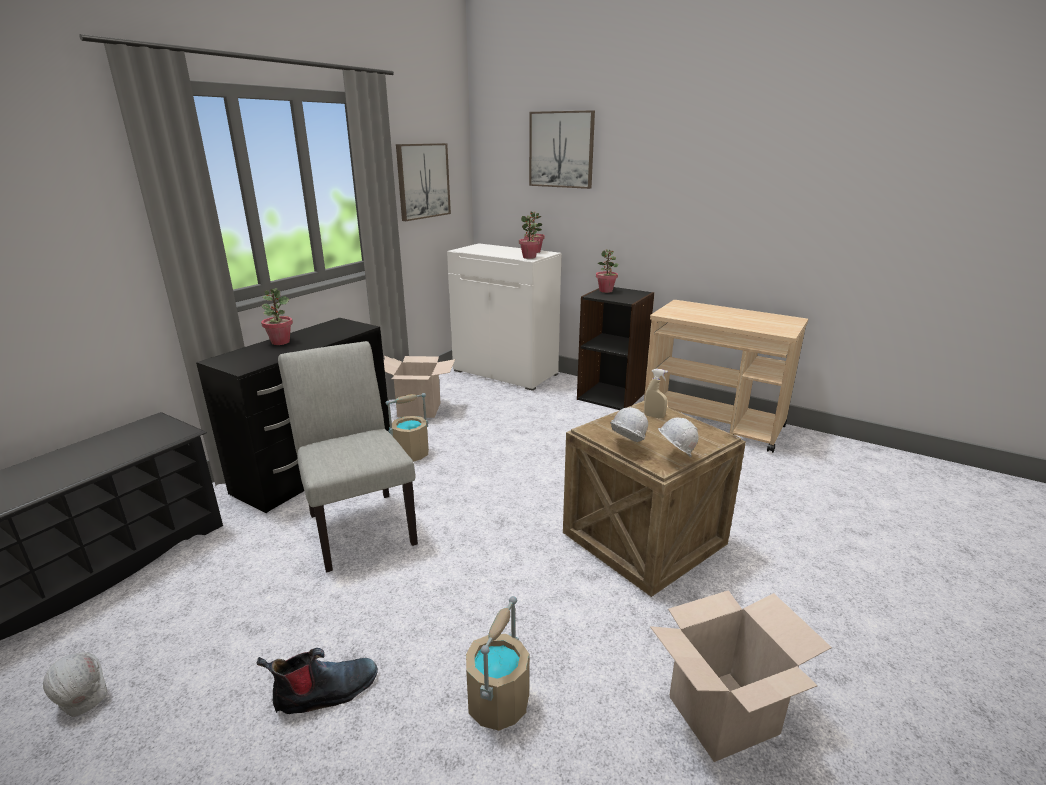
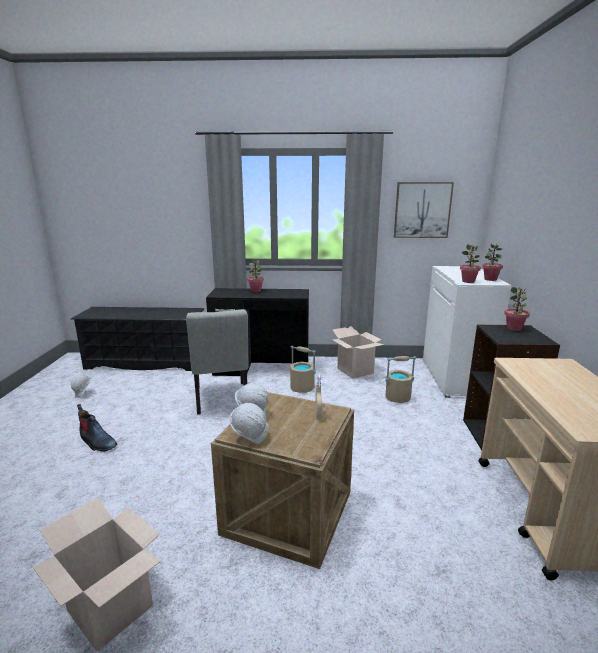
camera: 60 degrees right, 5 degrees down
(359, 524) = (221, 400): grey chair -> grey chair turned 135 degrees clockwise
(498, 703) = (101, 497): beige bucket -> beige bucket (397, 398)
(561, 149) = (531, 188): picture -> none

